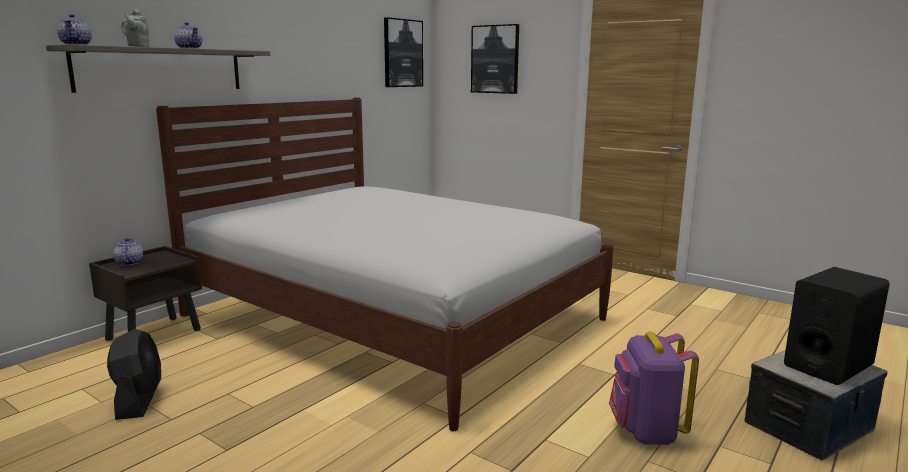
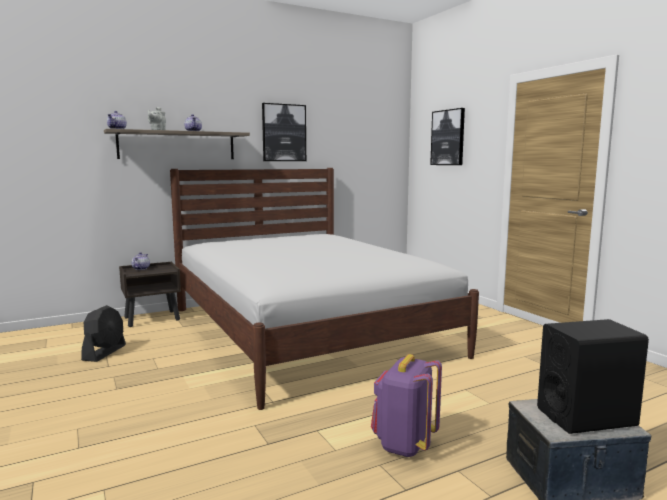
camera: 25 degrees right, 5 degrees down
(402, 53) = (377, 135): picture -> picture (284, 133)

